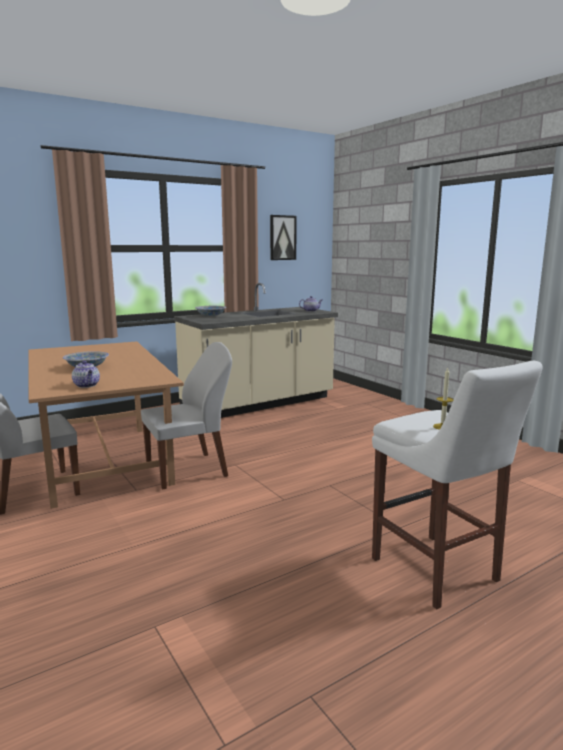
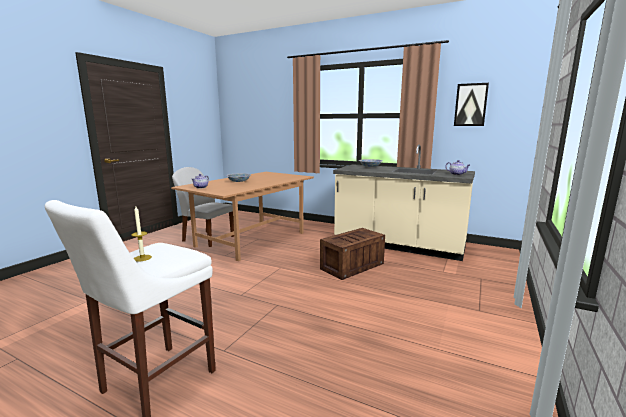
camera: 60 degrees right, 0 degrees up
(189, 470) = (260, 259): white chair -> none
(281, 433) = (353, 266): none -> crate

